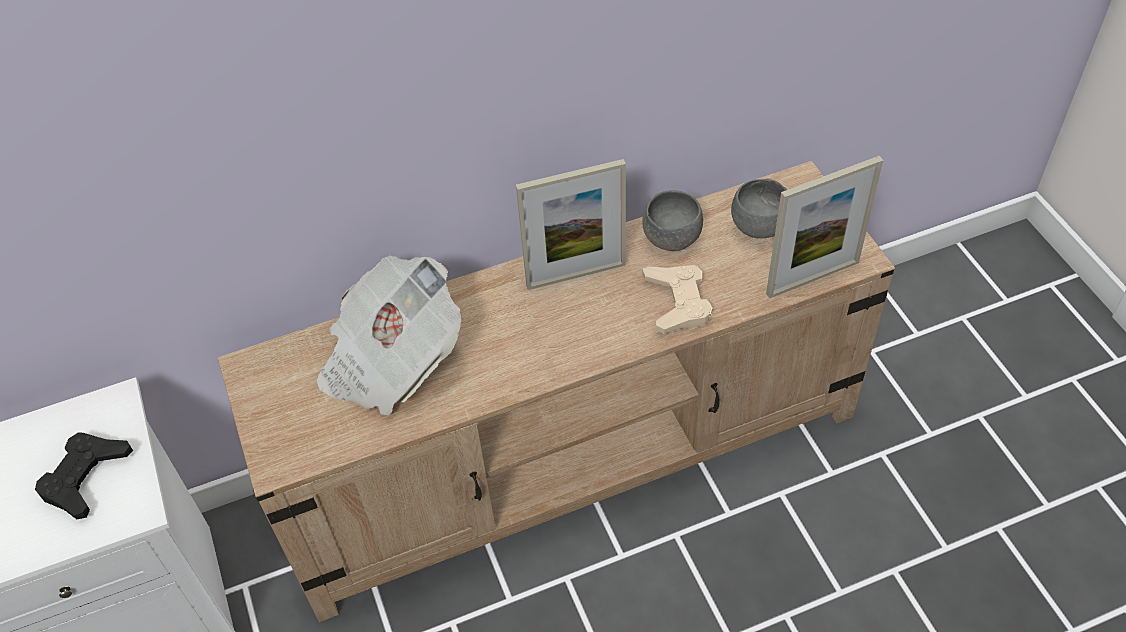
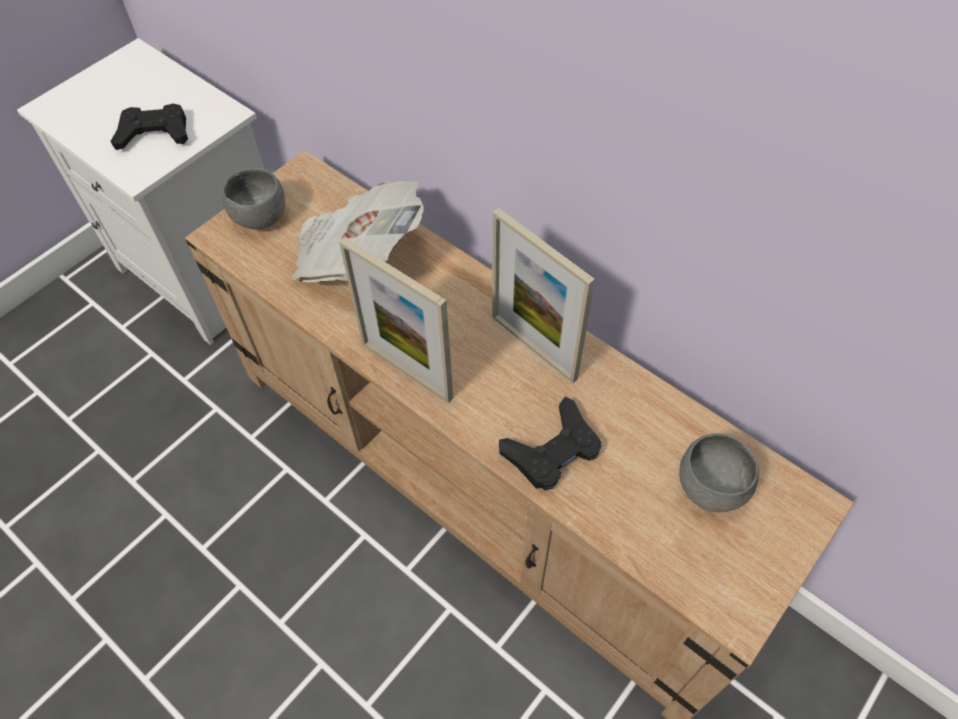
camera: 60 degrees right, 5 degrees up
(671, 239) = (634, 409): grey bowl -> grey bowl (260, 217)
(677, 302) = (552, 450): beige game controller -> black game controller
(812, 278) = (671, 573): picture frame -> picture frame (406, 370)

